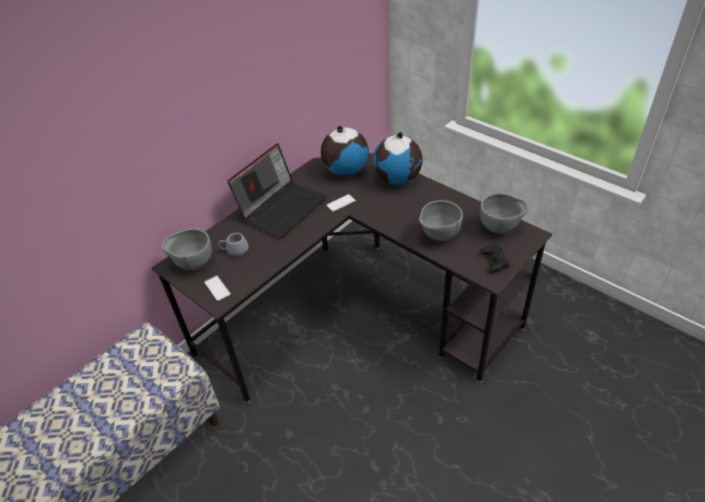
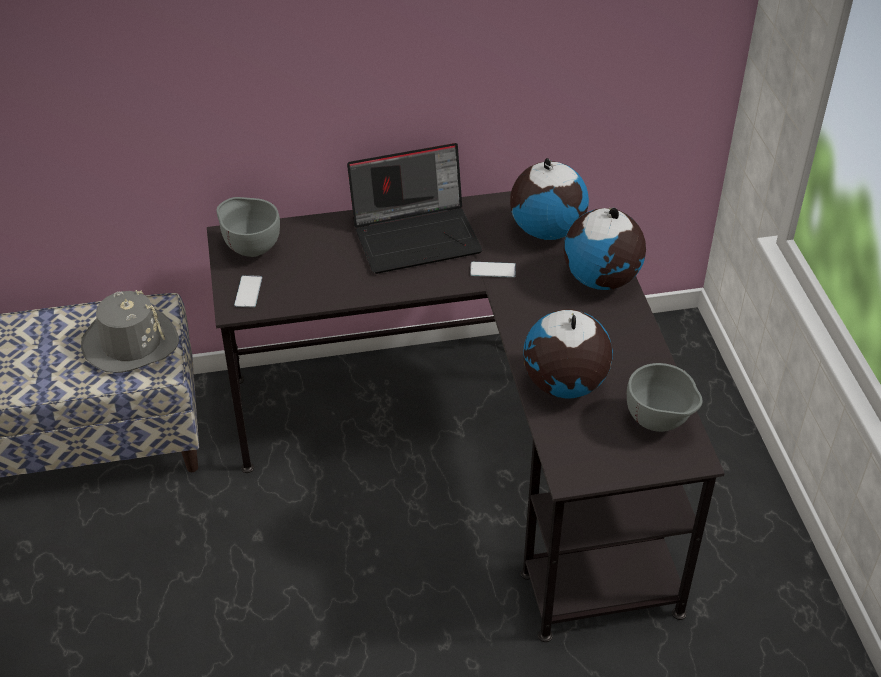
camera: 35 degrees right, 0 degrees up
(144, 368) = (130, 342): none -> grey hat
(234, 248) = (312, 255): grey mug -> none
(438, 237) = (564, 385): grey bowl -> globe
(494, 261) = (599, 458): black game controller -> none

